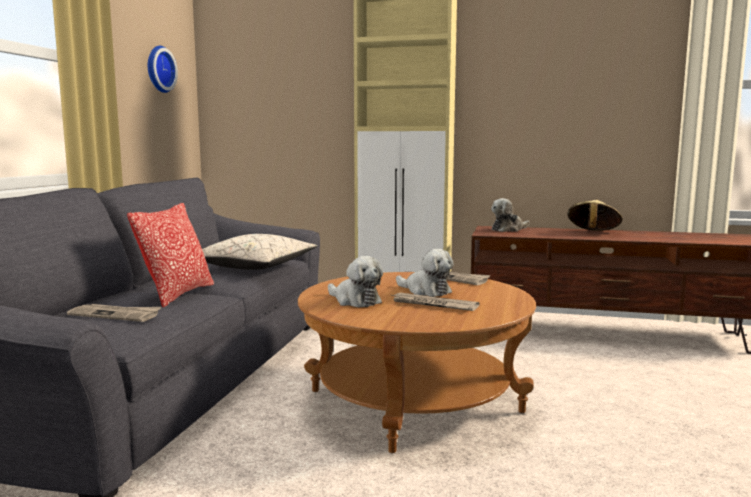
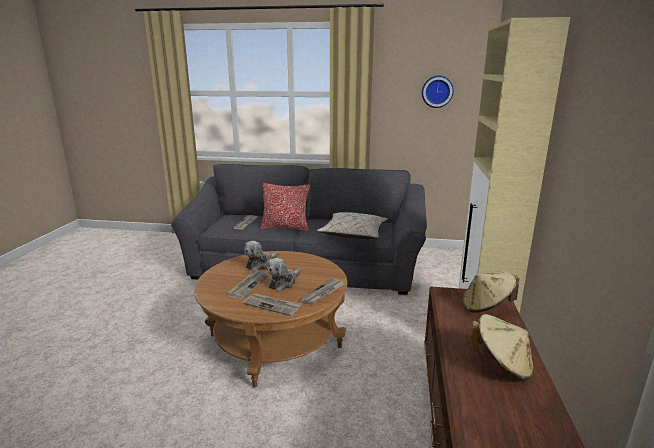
camera: 85 degrees right, 10 degrees up
(492, 294) = (272, 305): none -> newspaper
(508, 229) = (486, 307): plush toy -> beige hat

